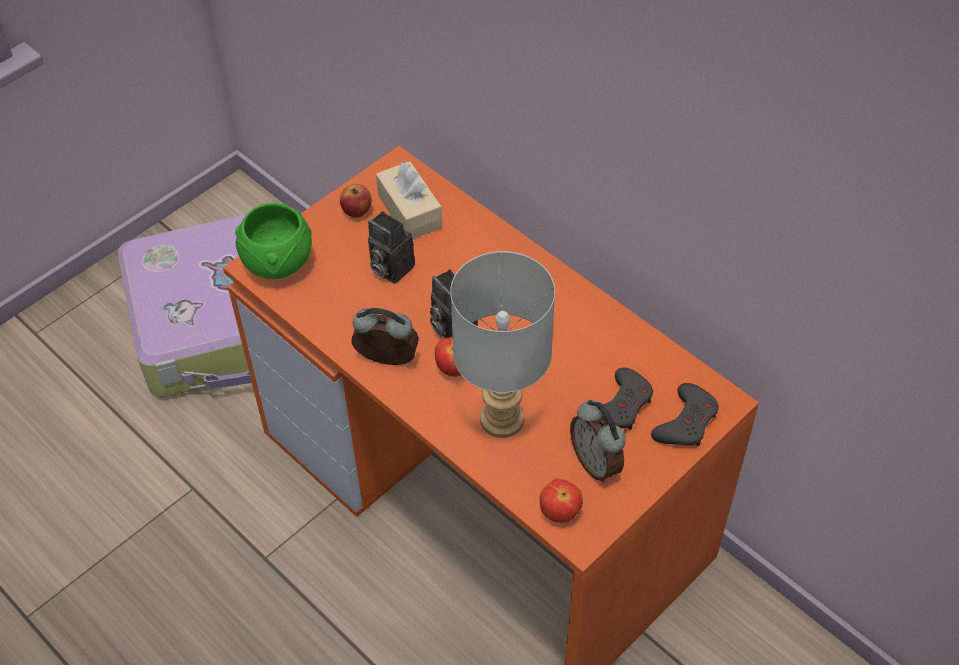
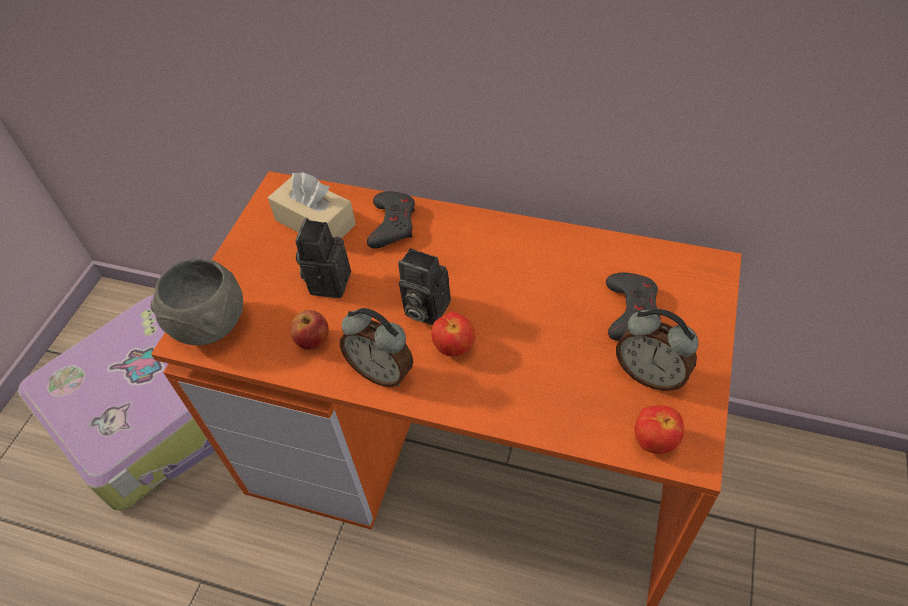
camera: 25 degrees left, 0 degrees up
(279, 264) = (212, 324): green bowl -> grey bowl
(357, 212) = (264, 243): apple -> apple (313, 341)
(386, 361) = (382, 372): alarm clock -> alarm clock turned 135 degrees counterclockwise
(389, 268) = (328, 281): camera -> camera turned 90 degrees clockwise
(500, 419) = (531, 375): grey table lamp -> none
(686, 422) = (697, 298): grey game controller -> grey game controller (392, 224)

